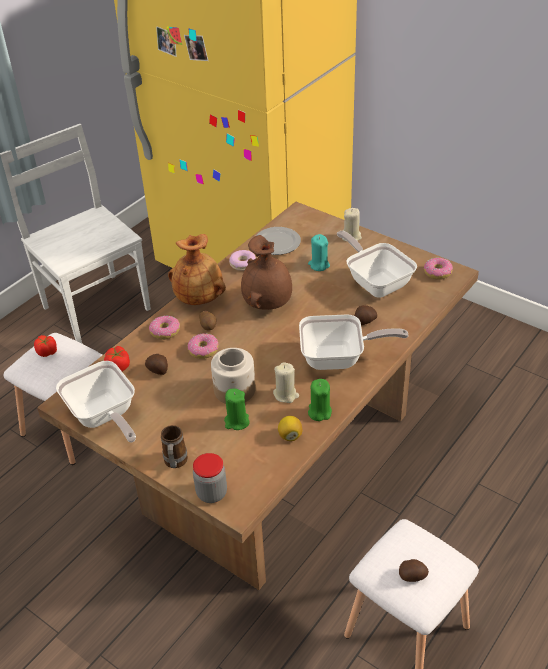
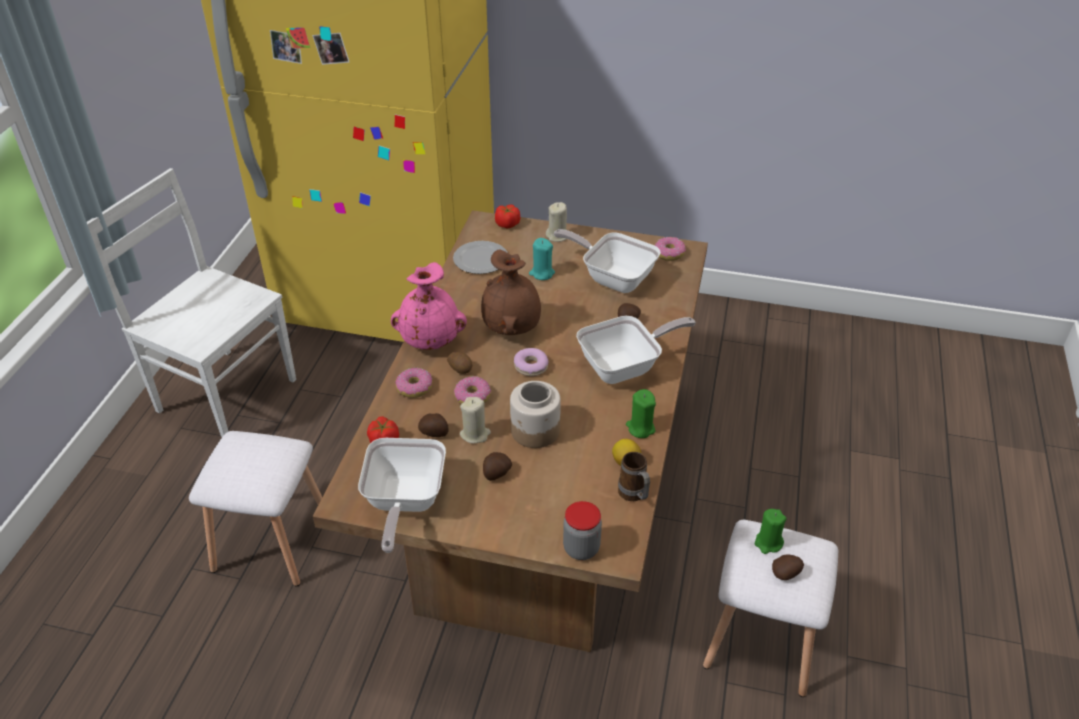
camera: 25 degrees left, 0 degrees up
(47, 352) = (237, 456): tomato -> tomato (507, 224)
(104, 417) = (403, 503): frying pan -> frying pan turned 60 degrees clockwise
(175, 463) = (520, 529): mug -> mug (634, 496)
(184, 415) = (496, 473): none -> potato
(199, 298) = (430, 340): brown vase -> pink vase
(236, 422) = (559, 464): green candle -> green candle (768, 543)
(243, 264) = (456, 291): donut -> donut (531, 366)
(286, 395) = (594, 420): beige candle -> beige candle (475, 434)

